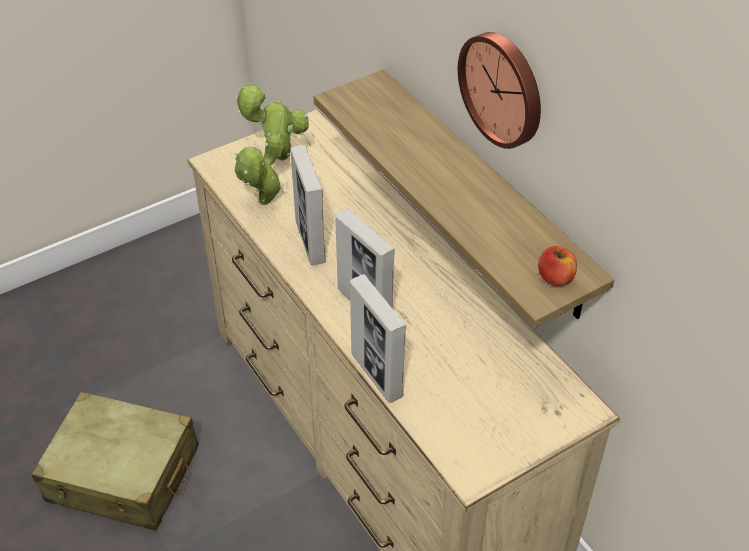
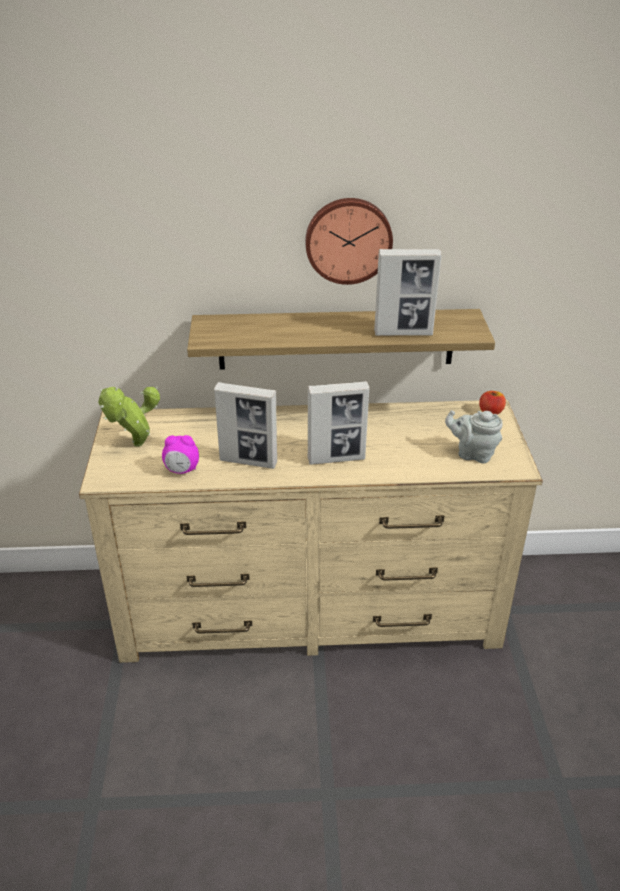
camera: 60 degrees left, 10 degrees down
(123, 474) = (213, 793): beige suitcase -> none
(263, 204) = (182, 470): potted plant -> alarm clock
(377, 375) = (407, 476): picture frame -> picture frame (403, 333)
(466, 420) = (472, 453): none -> grey teapot
(555, 278) = (464, 324): apple -> apple (490, 412)

